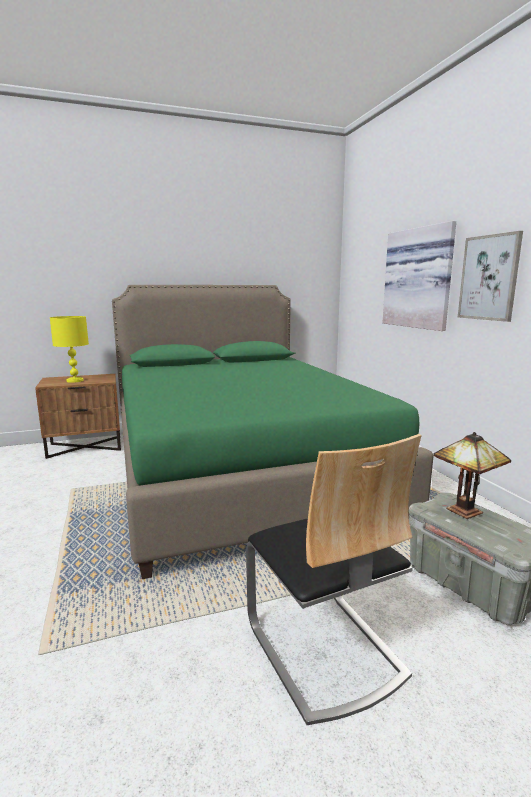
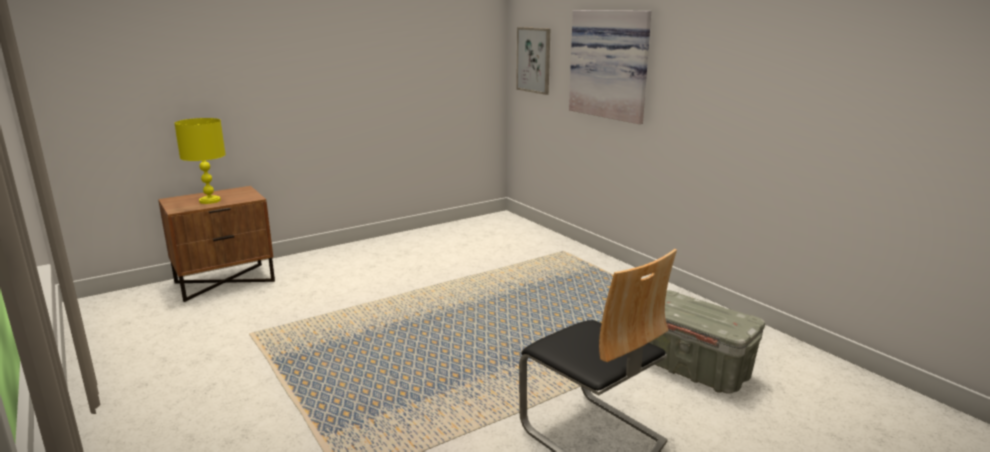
camera: 15 degrees left, 5 degrees up
(239, 470) = (433, 290): green bed -> none
(464, 510) = (686, 304): table lamp -> none
(489, 278) = (686, 74): picture -> picture (534, 60)

